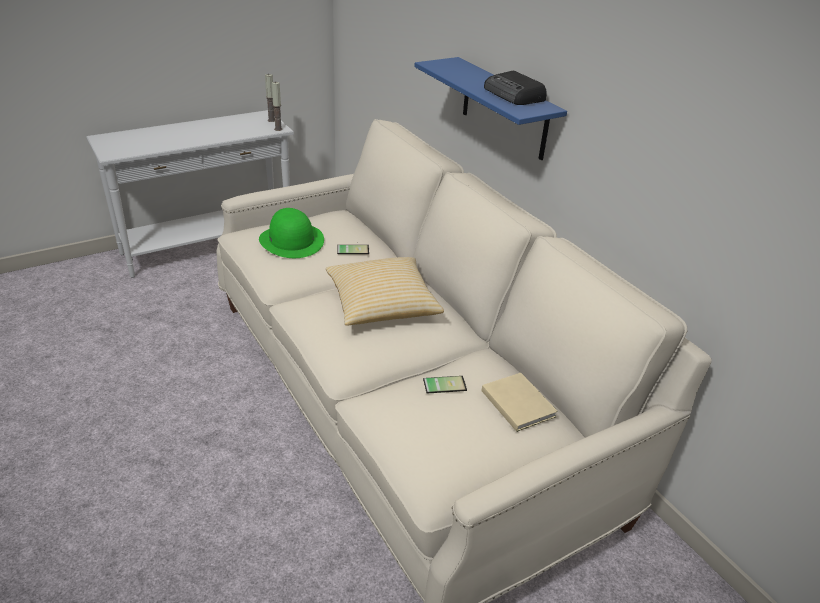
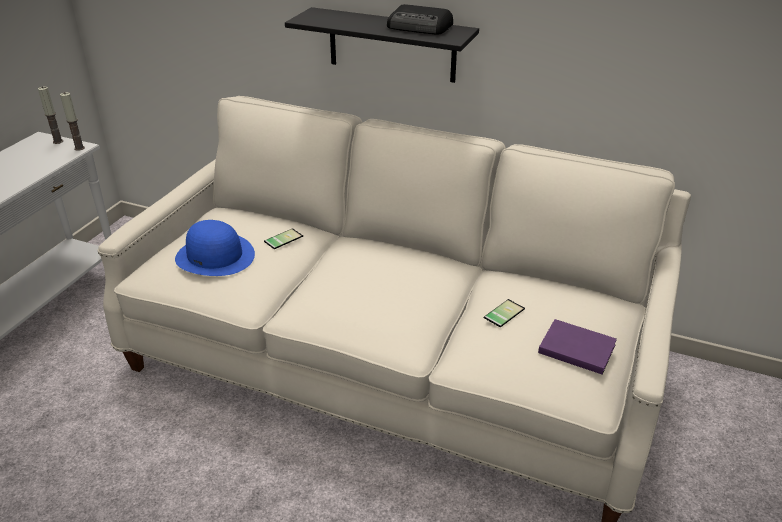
camera: 35 degrees left, 0 degrees up
(292, 241) = (215, 256): green hat -> blue hat
(382, 306) = (374, 275): pillow -> none
(467, 443) = (575, 347): none -> purple book
(504, 109) = (391, 45): blue shelf -> black shelf
(518, 402) = (567, 298): beige book -> none

